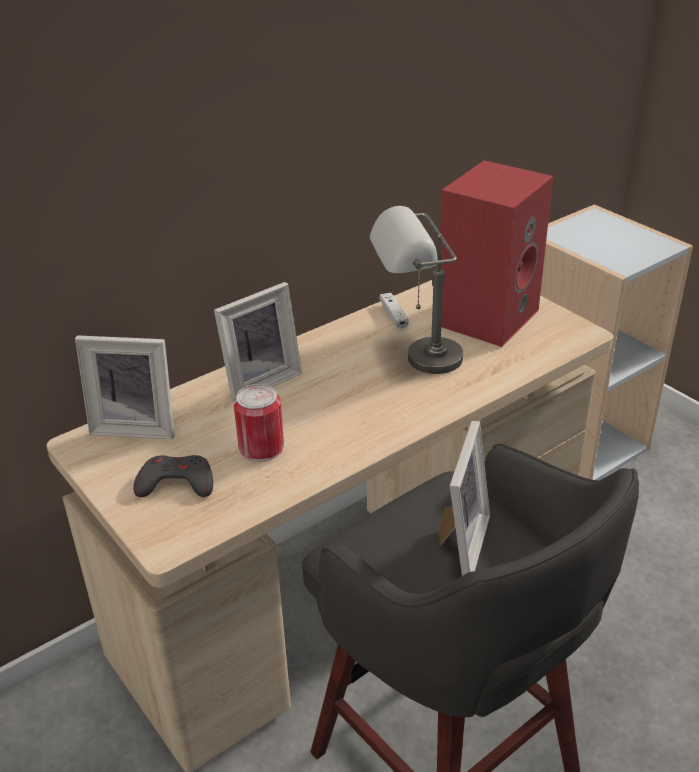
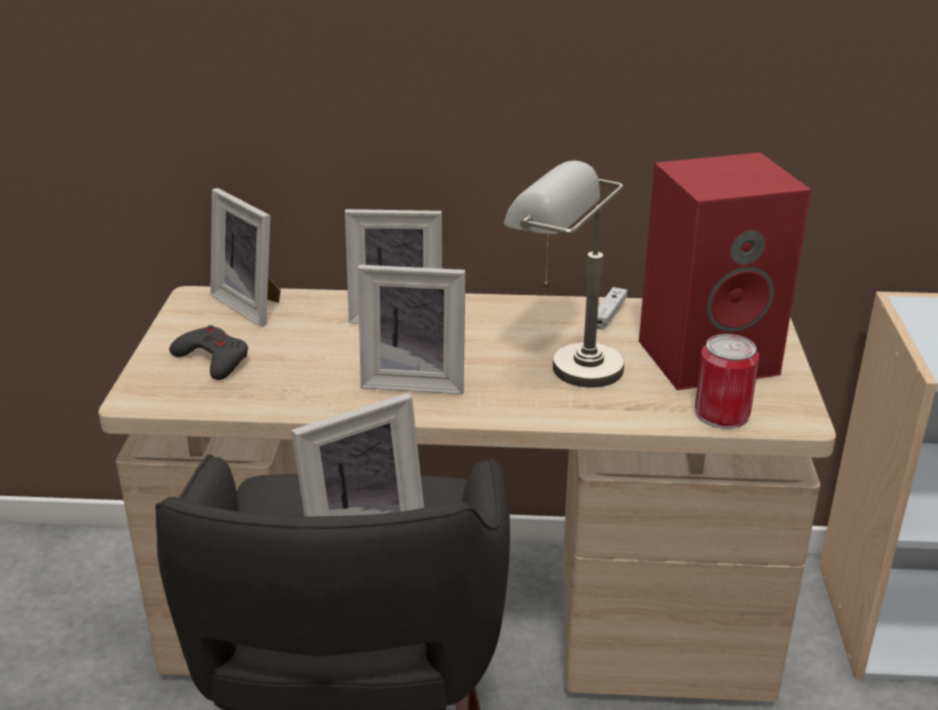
camera: 40 degrees right, 5 degrees down
(261, 447) = (315, 366): can -> can (722, 413)
(344, 421) = (414, 380): none -> picture frame

